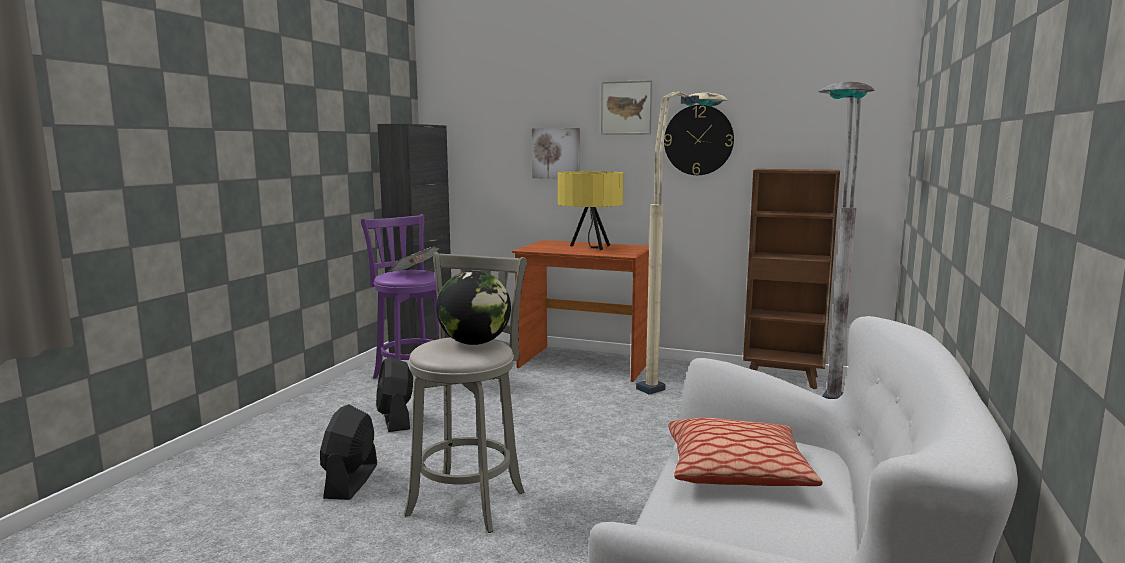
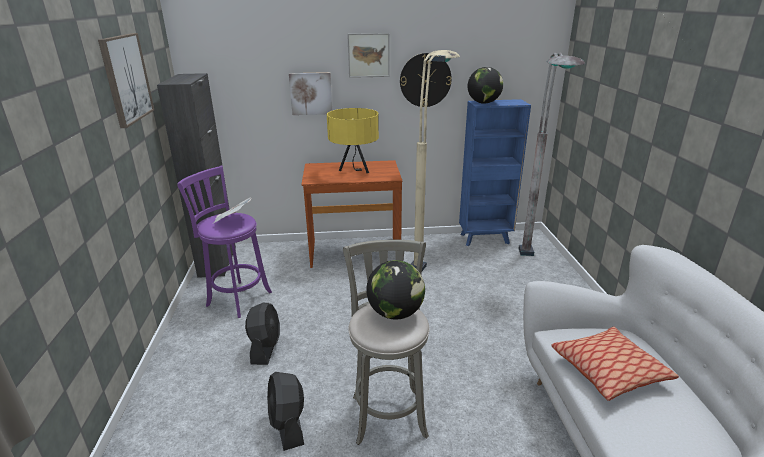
camera: 25 degrees left, 15 degrees up
(334, 105) = (126, 78): none -> picture
(395, 419) = (265, 348): black fan -> black fan turned 135 degrees counterclockwise
(773, 169) = (483, 103): none -> globe
(783, 379) = (485, 239): brown bookcase -> blue bookcase

